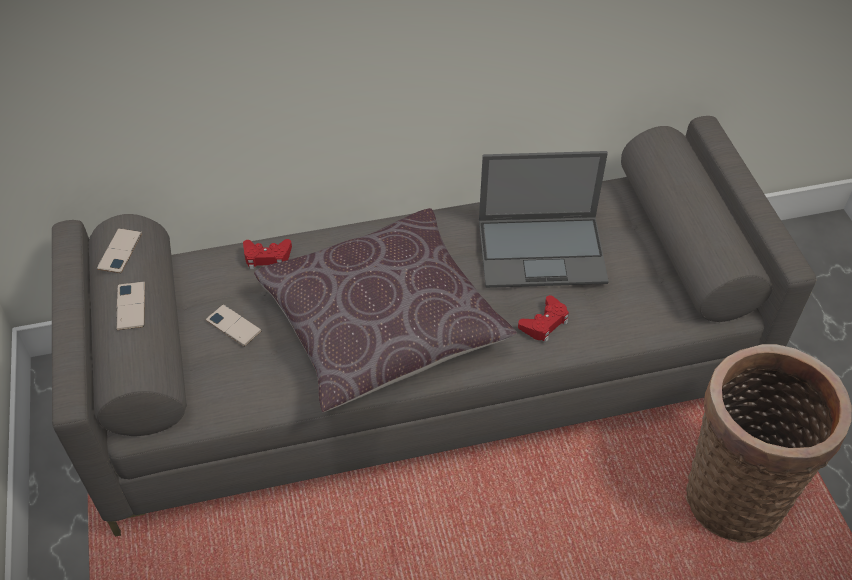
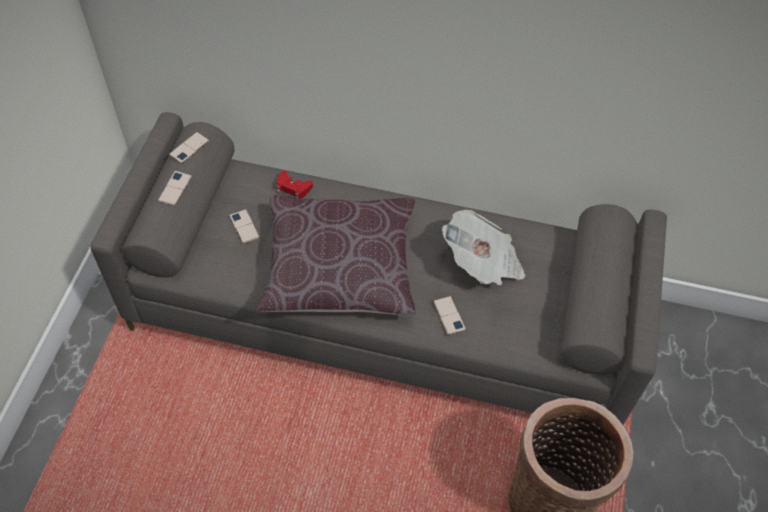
camera: 25 degrees right, 5 degrees up
(543, 251) = (482, 262): laptop -> newspaper
(544, 323) = (449, 315): red game controller -> phone

